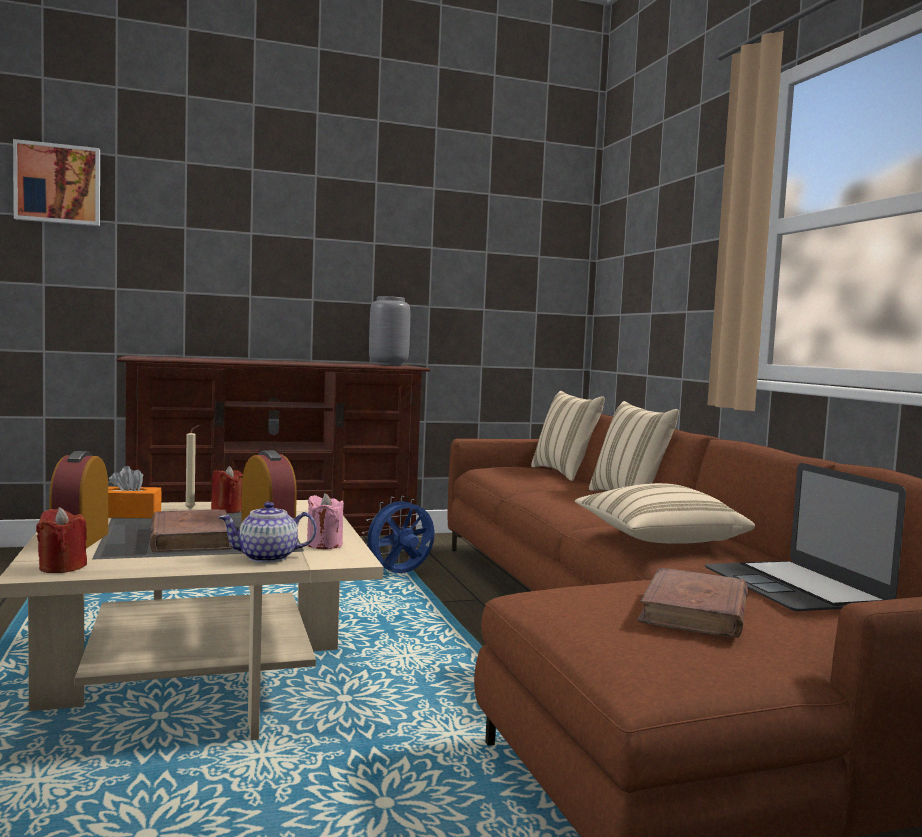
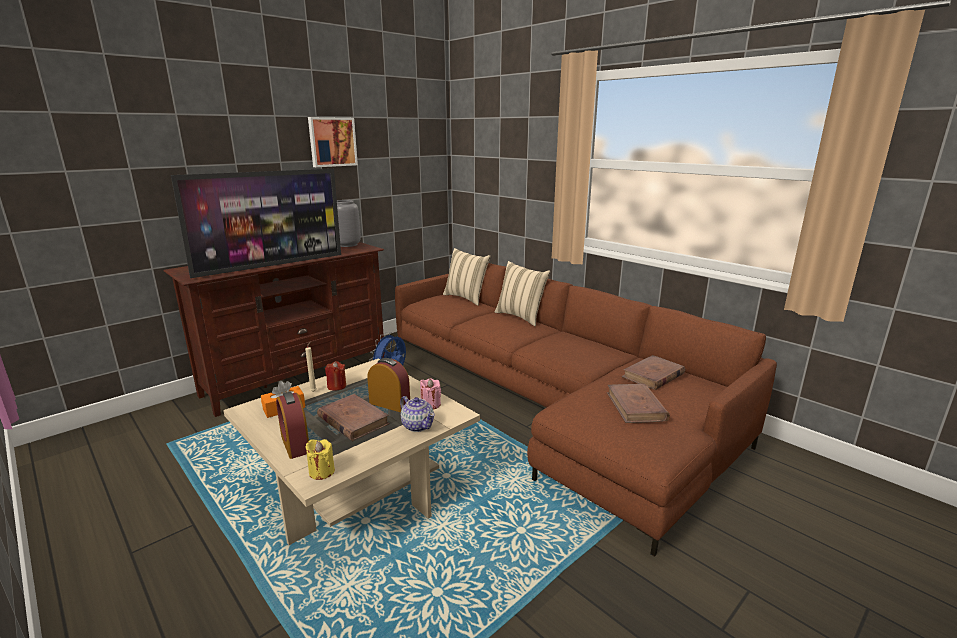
camera: 25 degrees left, 15 degrees up
(58, 184) = (73, 143): picture -> picture (332, 142)
(62, 567) = (322, 472): red candle -> yellow candle
(249, 361) = (272, 265): none -> television
(268, 557) = (417, 425): teapot -> teapot turned 90 degrees counterclockwise
(658, 540) = (570, 353): beige pillow -> none
(794, 586) = (653, 375): laptop -> brown book

